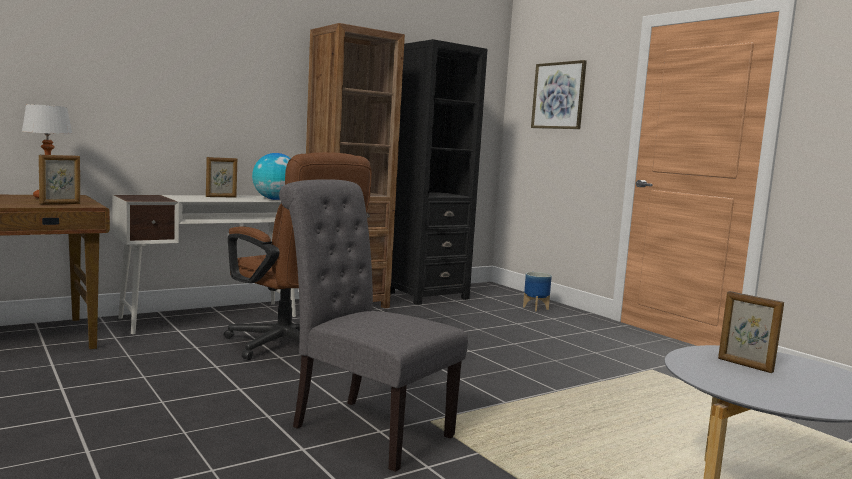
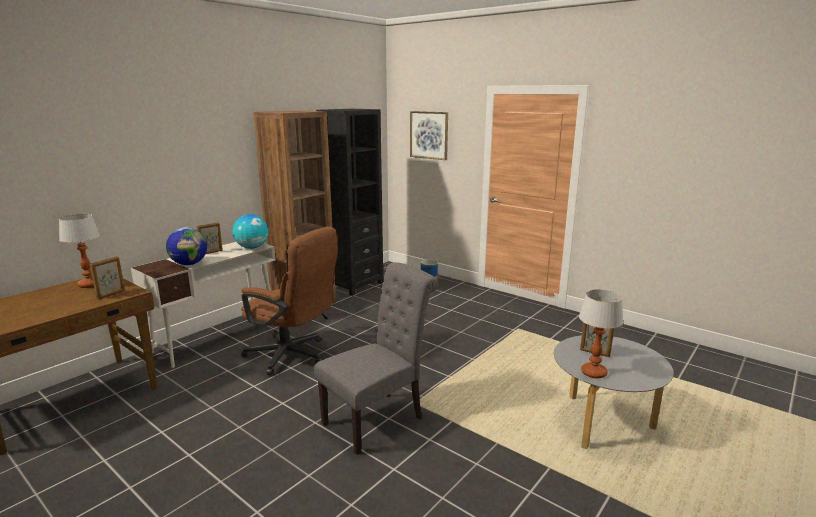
camera: 15 degrees left, 10 degrees up
(182, 199) = (189, 264): none -> globe
(363, 428) = (378, 418): grey chair -> grey chair turned 120 degrees clockwise
(729, 384) = (594, 373): none -> table lamp

